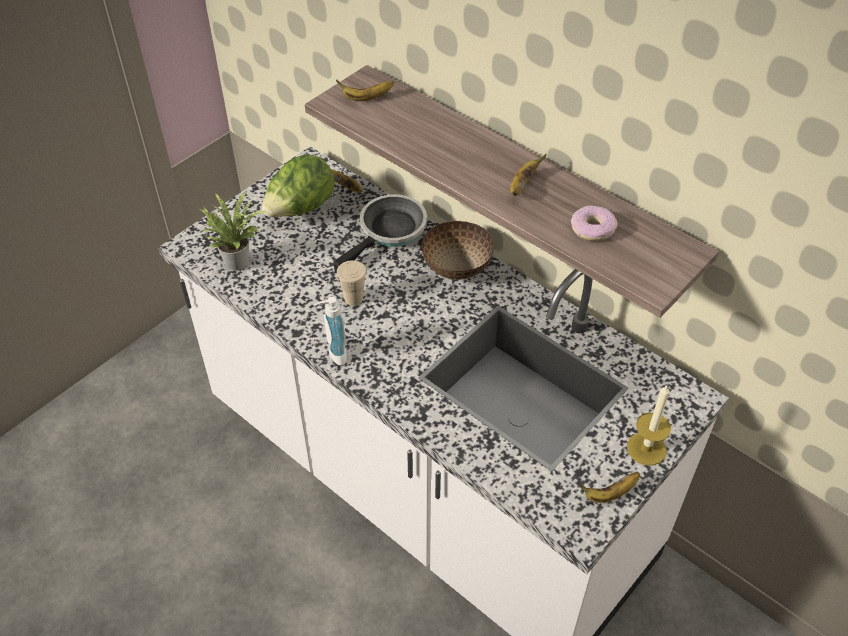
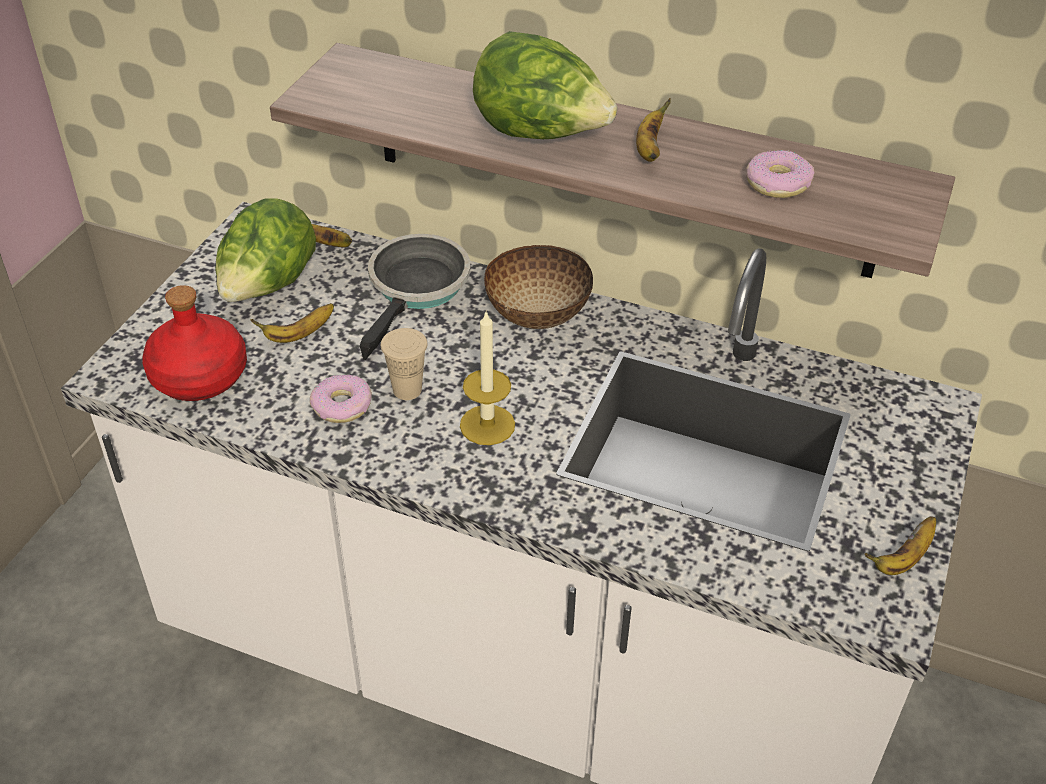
camera: 20 degrees left, 5 degrees down
(236, 259) = (199, 377): potted plant -> red bottle
(311, 299) = (342, 406): none -> donut
(333, 354) = (414, 474): soap dispenser -> none
(366, 98) = (361, 83): banana -> banana (298, 335)
(458, 159) = (540, 134): none -> lettuce
(646, 448) = (917, 486): candle -> candle (487, 425)

